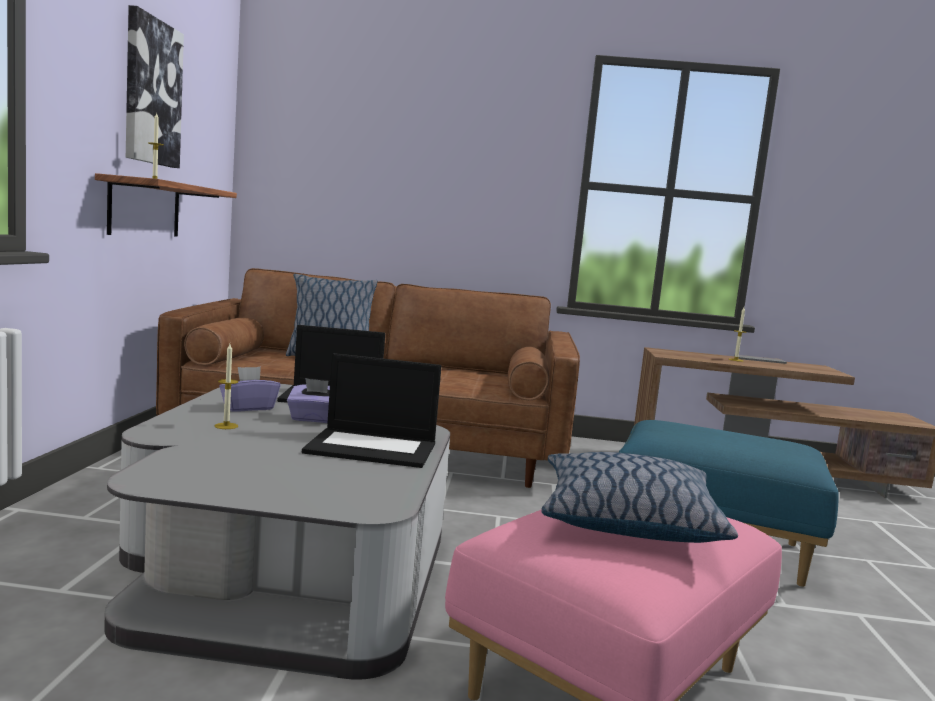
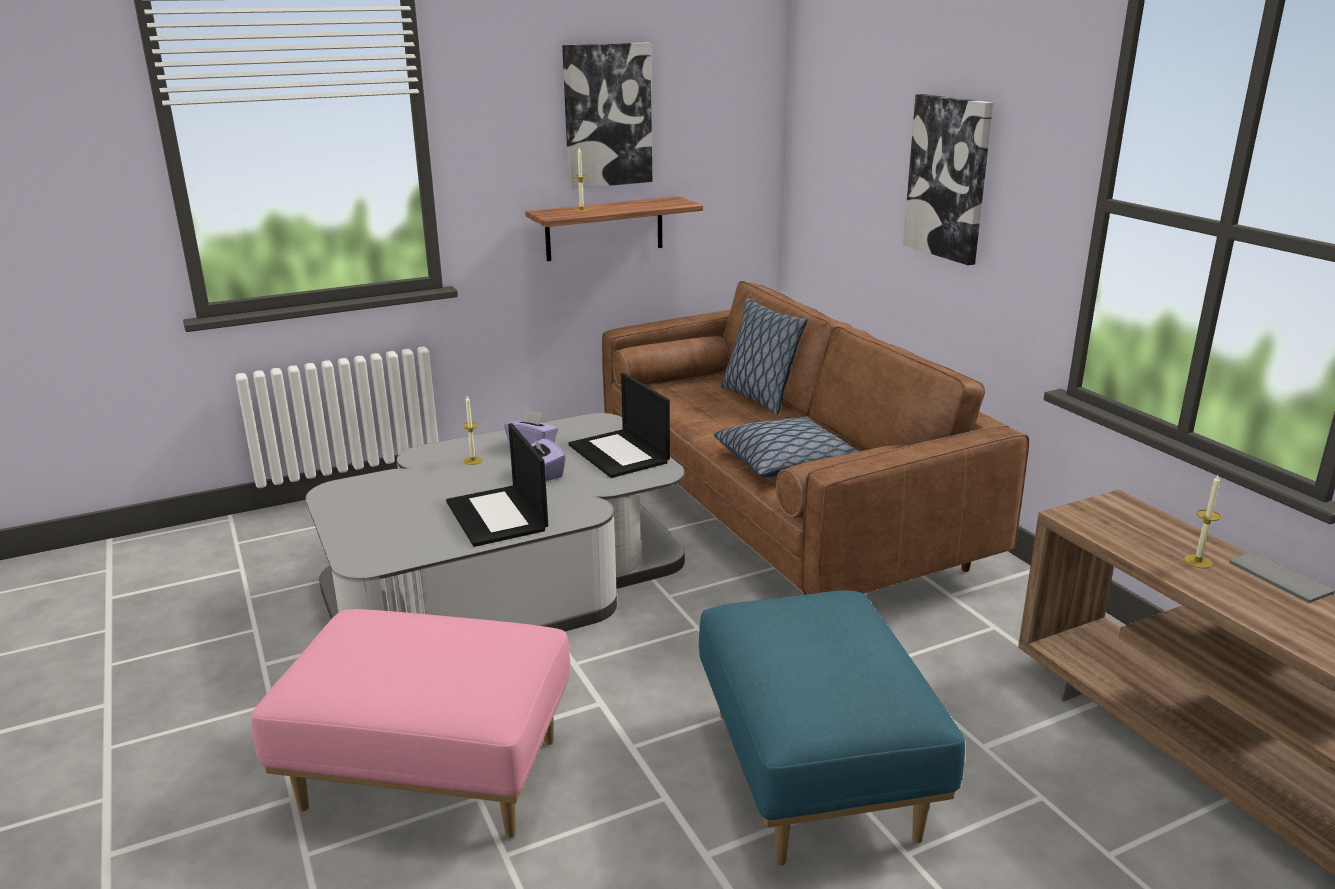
camera: 60 degrees right, 15 degrees up
(446, 177) = (949, 178): none -> picture
(626, 519) = (427, 650): pillow -> pillow (784, 461)

